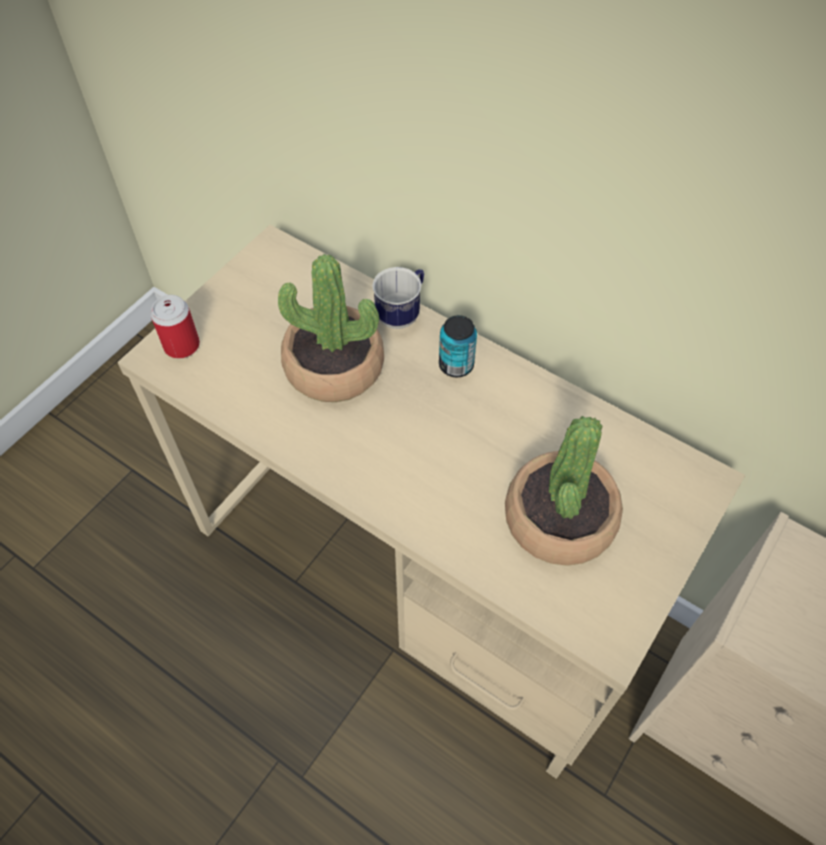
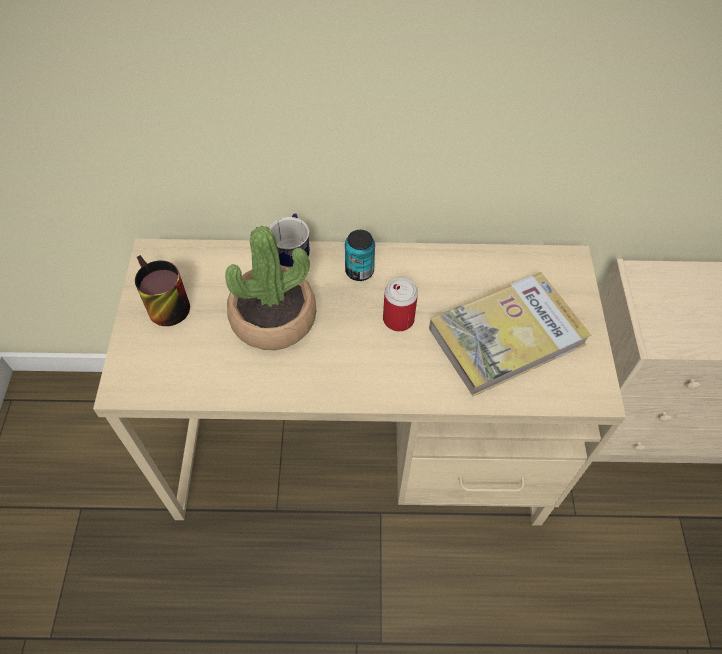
camera: 35 degrees left, 0 degrees up
(182, 345) = (139, 366): can -> can (398, 319)
(244, 299) = (161, 305): none -> mug
(559, 519) = (506, 336): potted plant -> book

